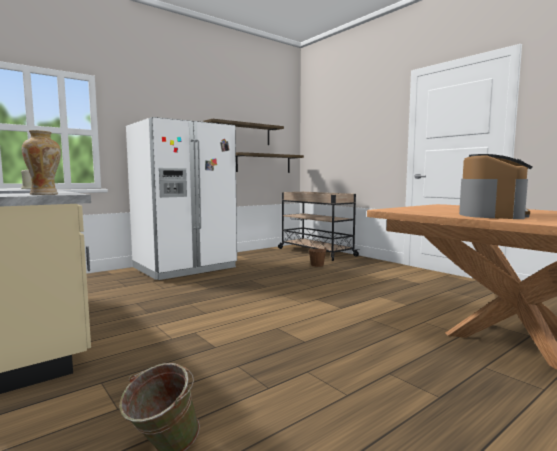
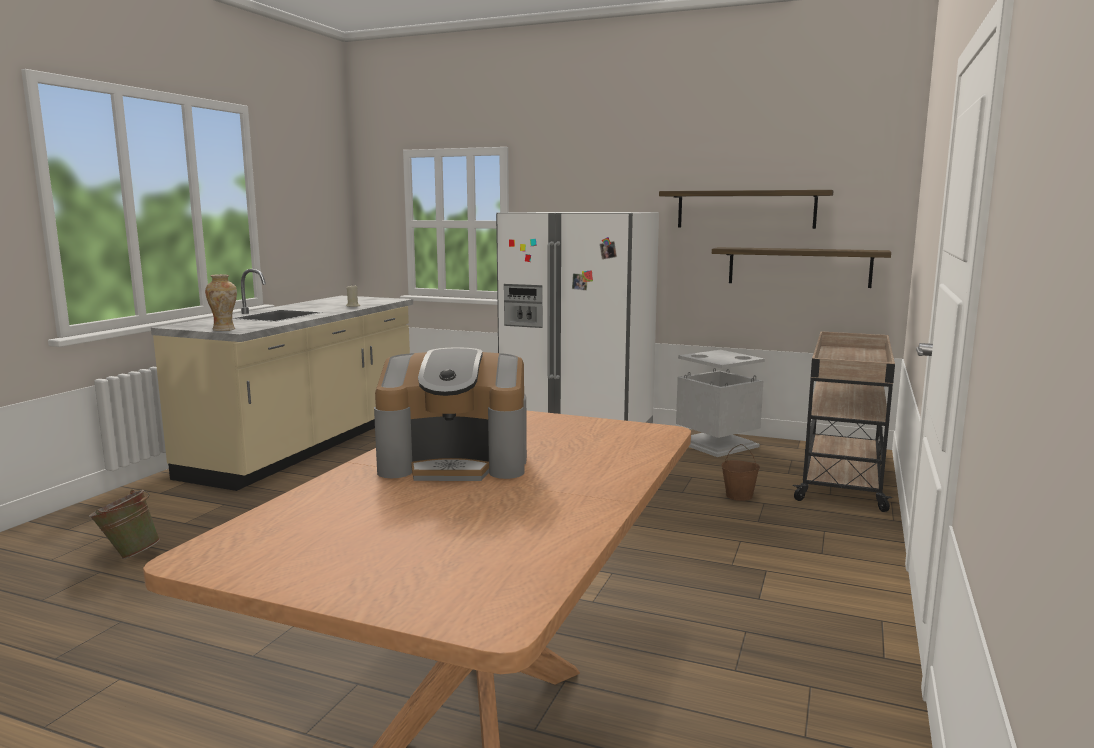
camera: 60 degrees right, 5 degrees up
(250, 255) = (716, 444): none -> grey trash can

